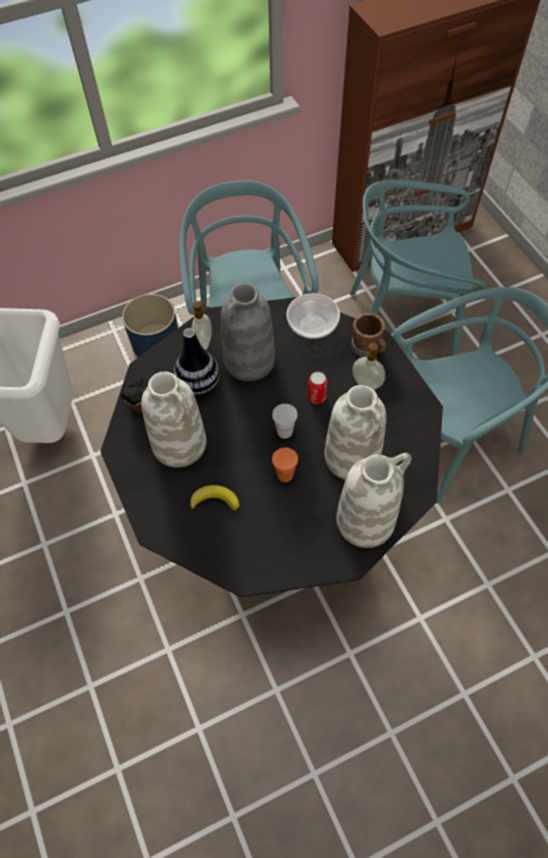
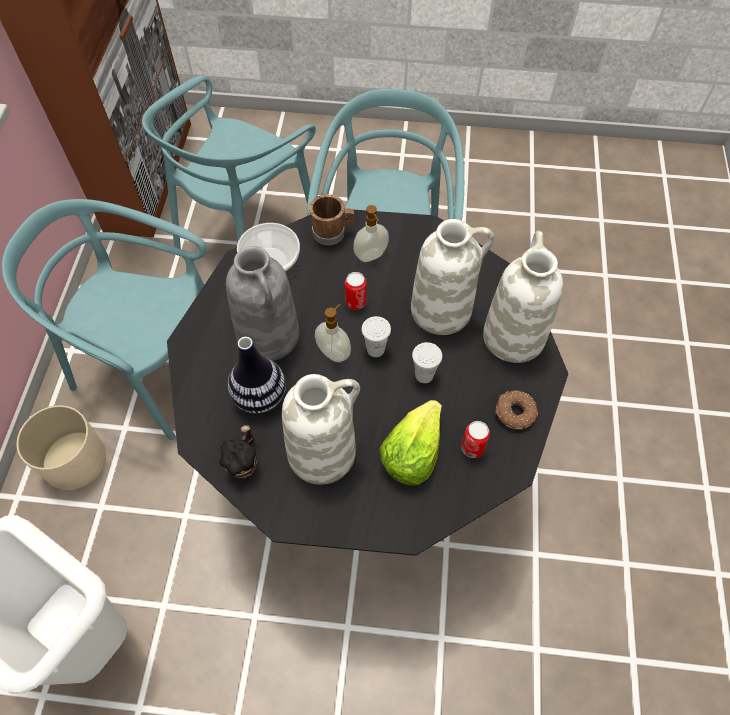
camera: 60 degrees left, 0 degrees up
(156, 342) = (74, 459): blue planter -> beige planter
(204, 343) = (212, 364): soap dispenser -> soap dispenser (334, 352)
(215, 500) = (412, 452): banana -> lettuce
(244, 539) = (472, 448): none -> can
(285, 475) = (424, 375): orange cup -> white cup
(294, 554) = (514, 413): none -> donut

